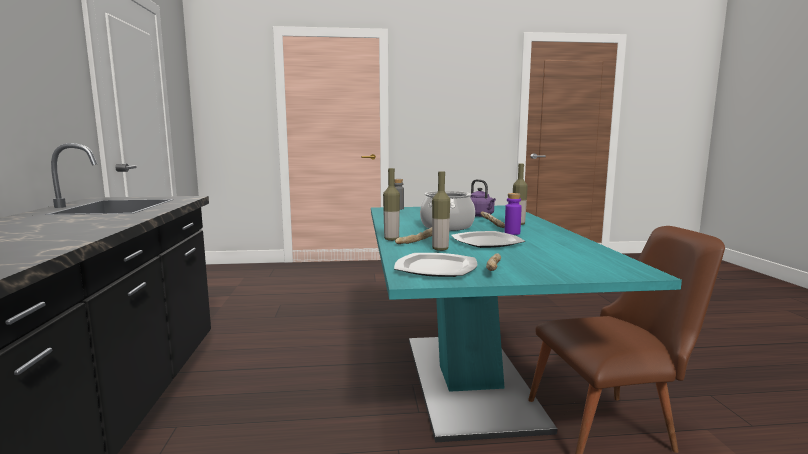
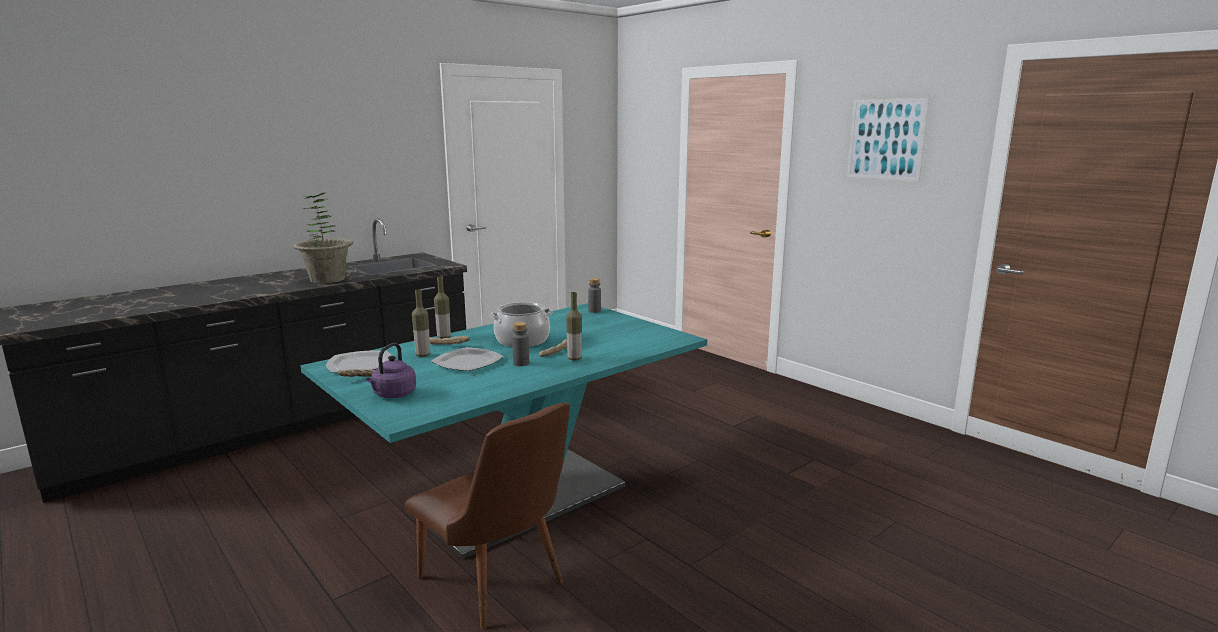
camera: 55 degrees right, 5 degrees up
(94, 223) = (327, 280): none -> potted plant
(458, 85) = (886, 139): none -> picture
(480, 215) = (604, 340): purple kettle -> purple kettle (393, 395)
(512, 233) = (521, 363): purple bottle -> grey bottle

